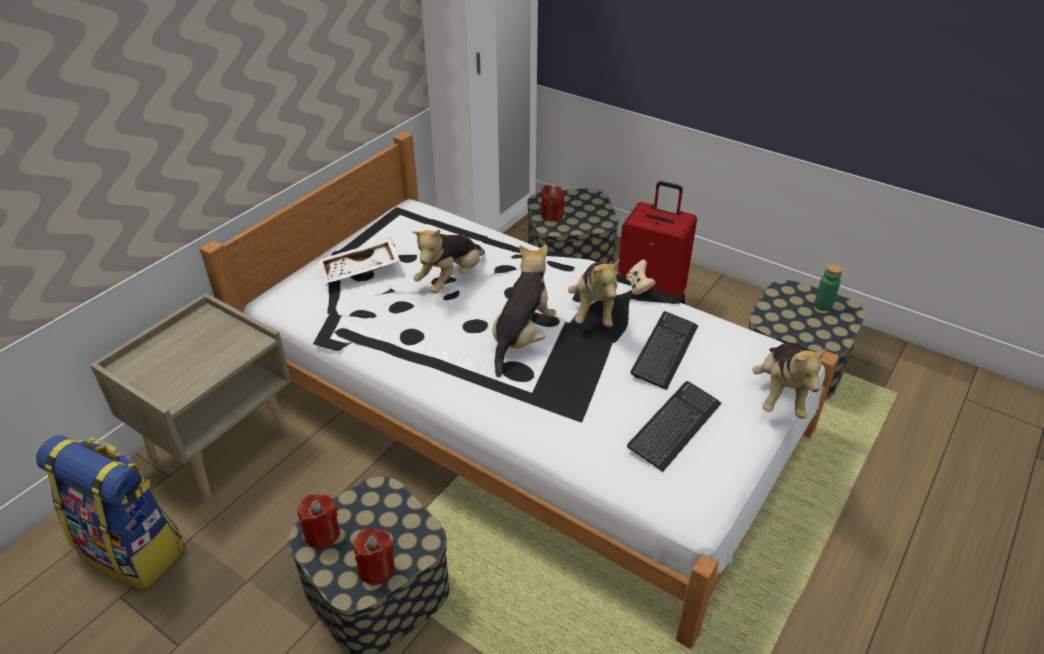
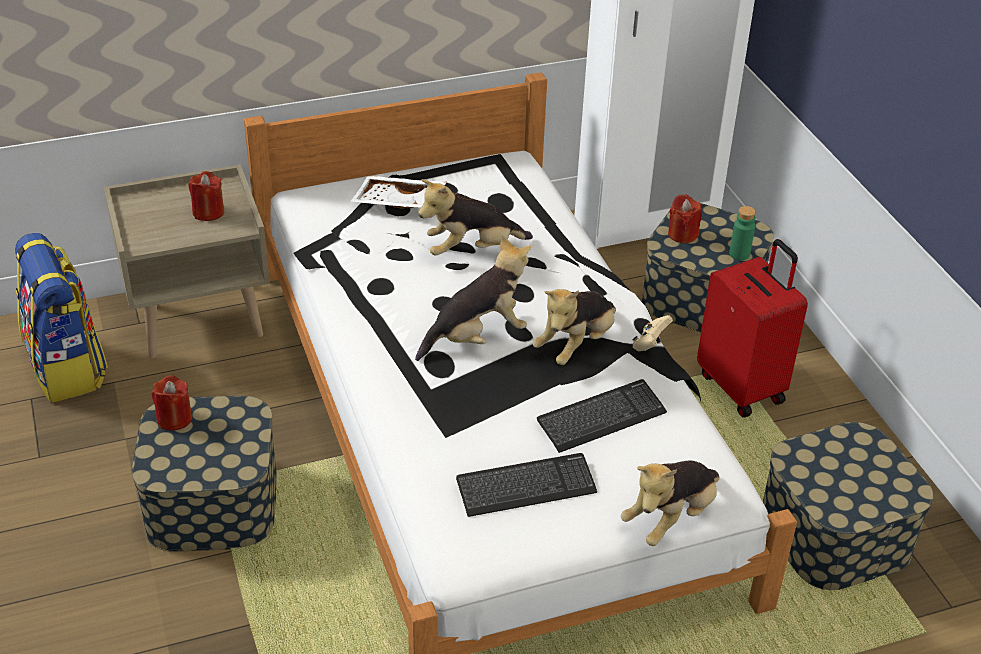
camera: 35 degrees right, 0 degrees up
(376, 569) = (187, 468): red candle -> red candle (208, 212)
(823, 305) = (884, 475): green bottle -> green bottle (739, 254)

